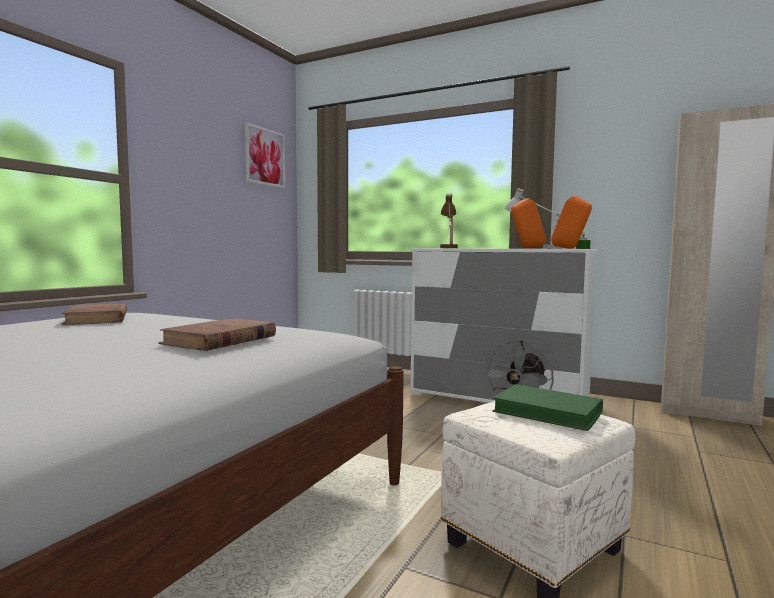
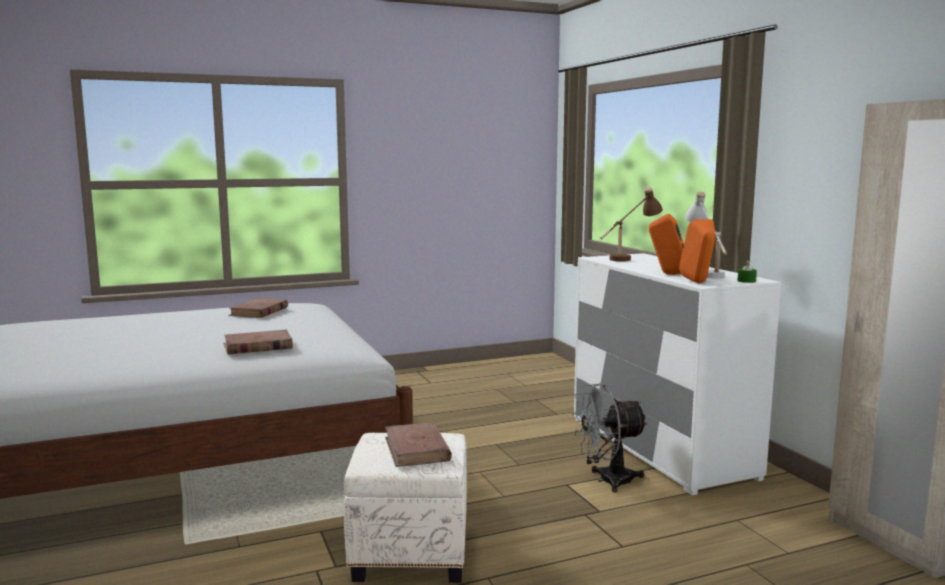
camera: 40 degrees right, 5 degrees up
(264, 157) = (507, 132): picture -> none
(548, 412) = (416, 449): green book -> brown book

